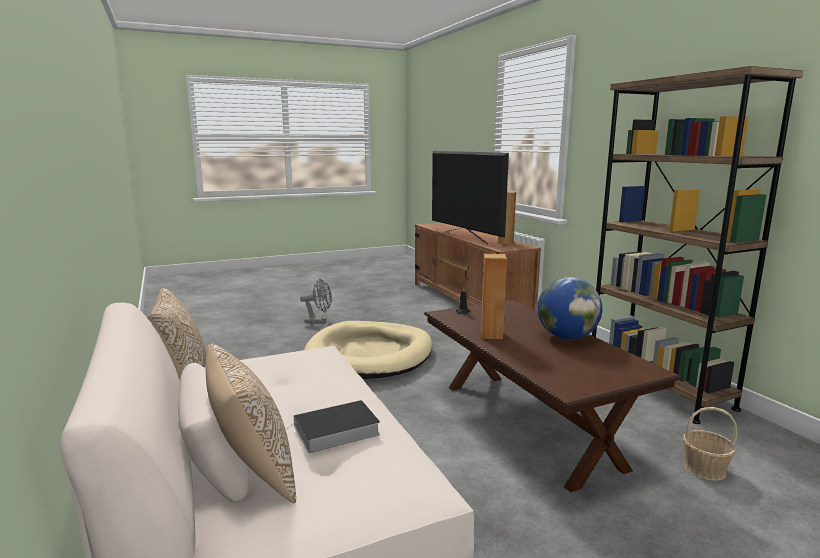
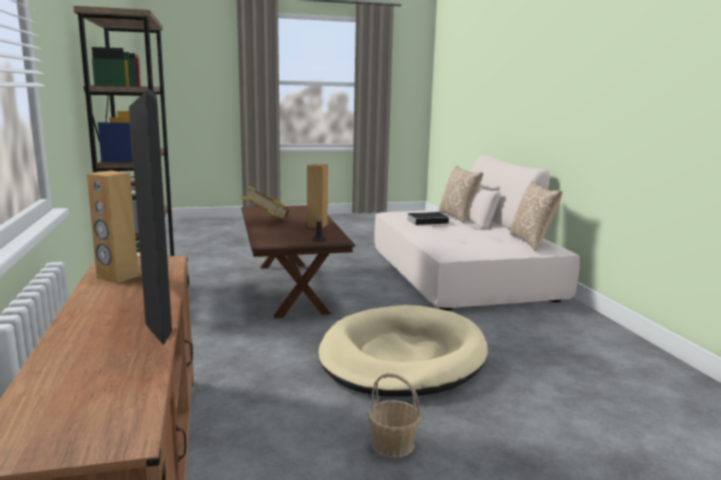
camera: 170 degrees left, 0 degrees up
(319, 321) = (500, 447): grey fan -> none
(566, 337) = (266, 221): globe -> book
(704, 469) = (219, 264): basket -> basket (393, 444)

